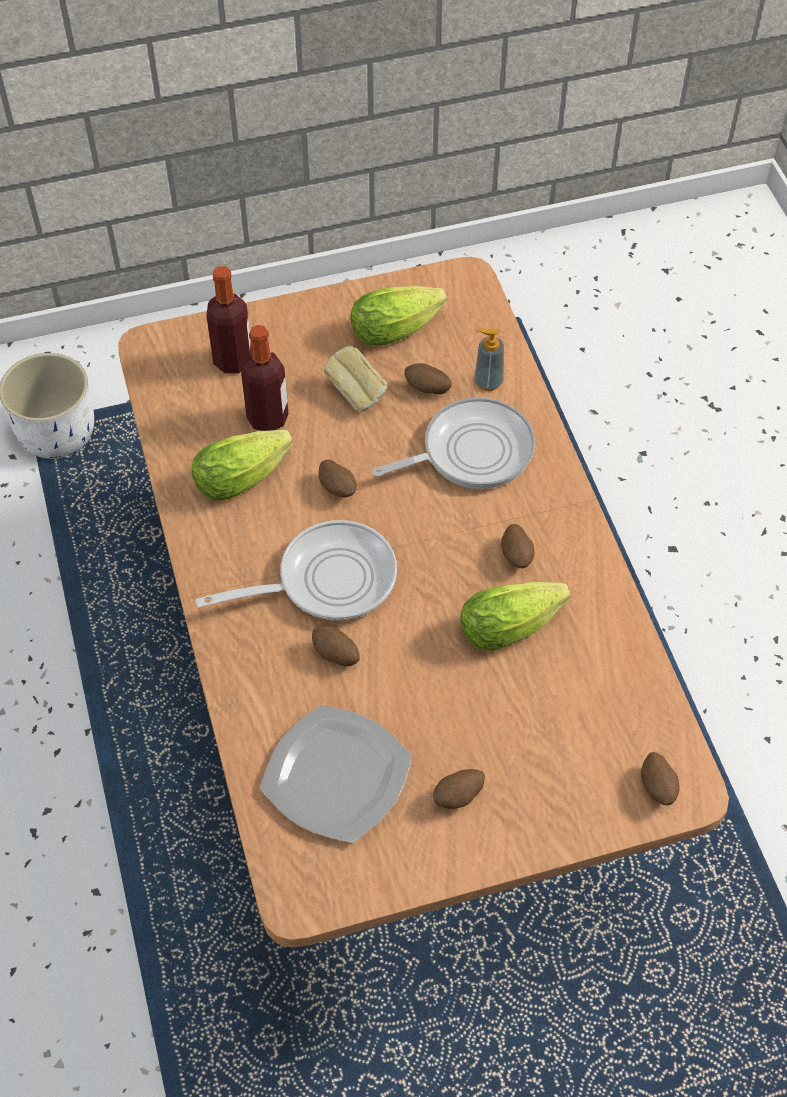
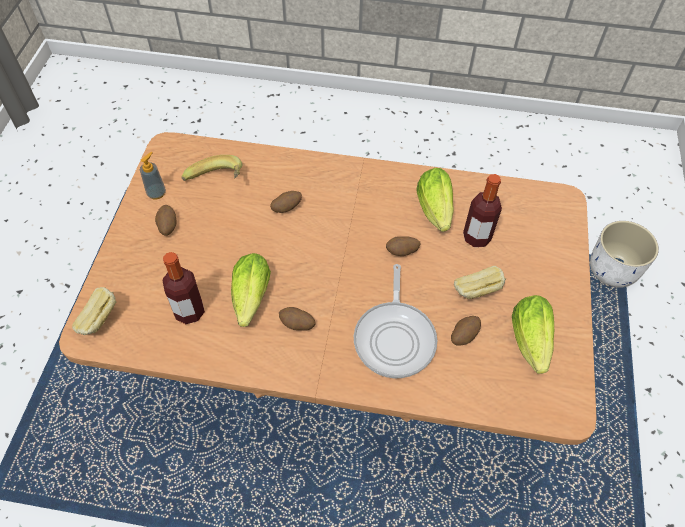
camera: 115 degrees right, 0 degrees up
(233, 360) = (535, 236): bottle -> bottle (189, 312)
(326, 580) = (338, 222): frying pan -> none
(338, 775) = (216, 183): plate -> banana
(488, 382) = (453, 378): soap dispenser -> soap dispenser (156, 193)
(658, 787) = (100, 321): potato -> bread

